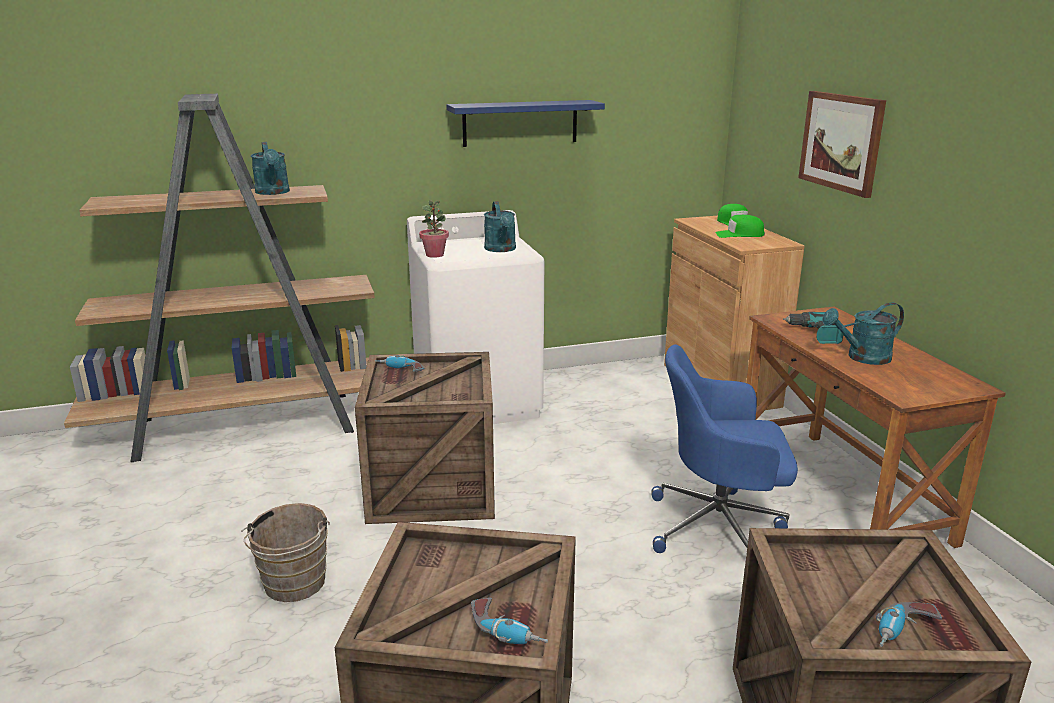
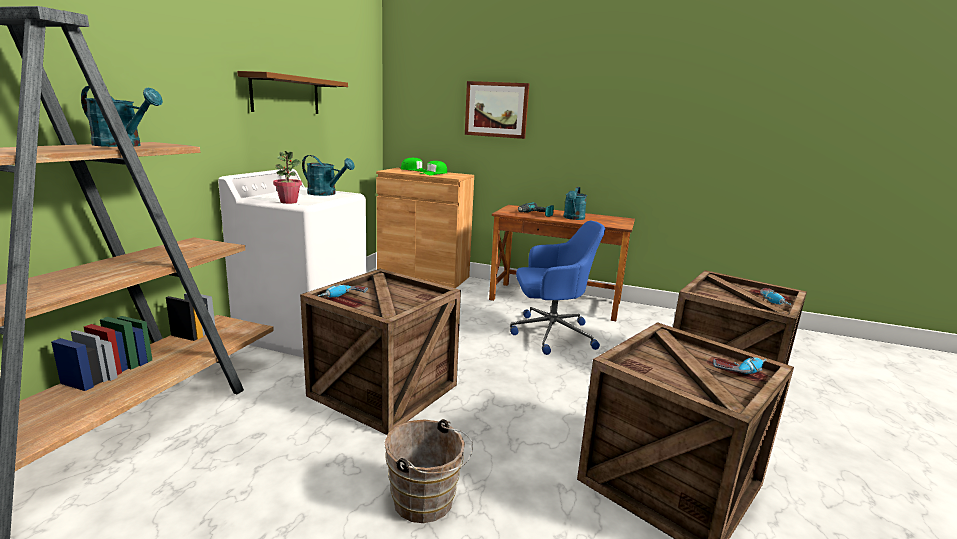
camera: 55 degrees left, 5 degrees down
(520, 123) = (286, 95): blue shelf -> brown shelf
(719, 528) = (550, 334): blue office chair -> blue office chair turned 135 degrees counterclockwise

